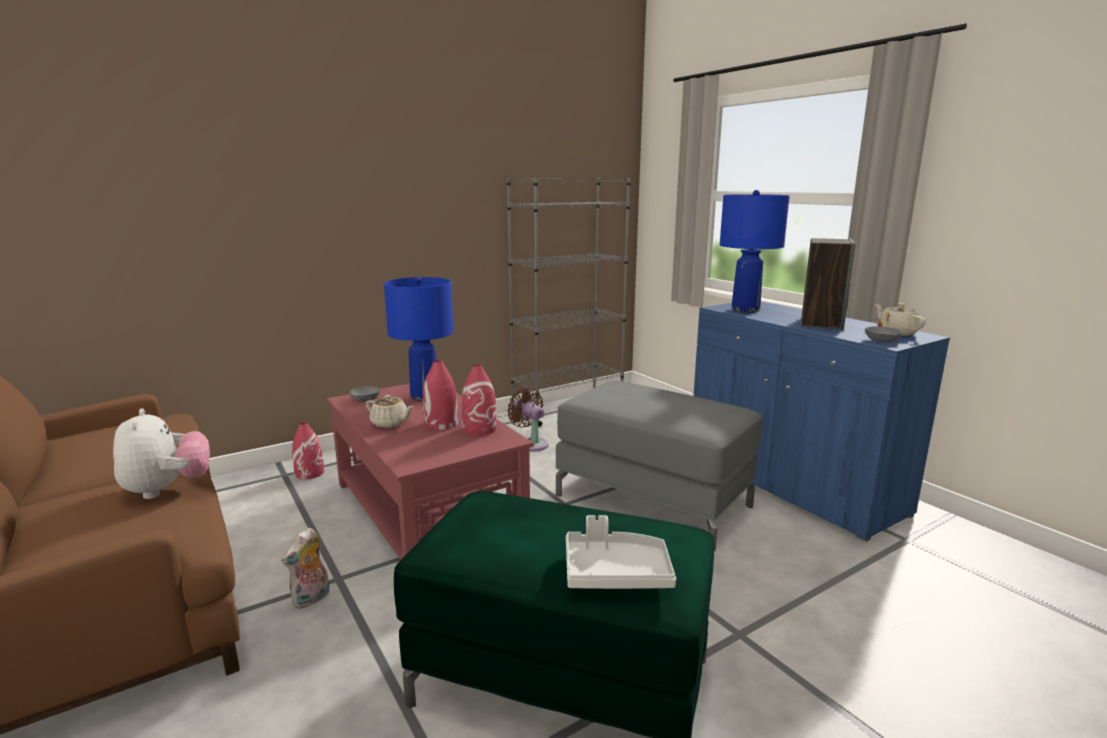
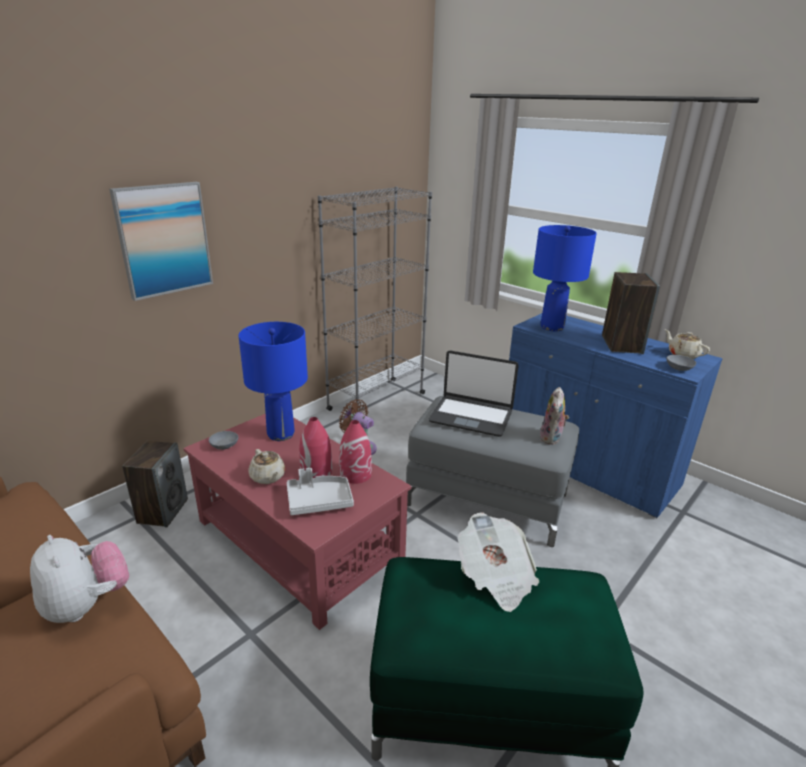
camera: 15 degrees left, 10 degrees up
(309, 473) = (162, 511): red vase -> speaker
(311, 599) = (236, 662): plush toy -> plush toy (552, 438)
(342, 202) = (164, 239): none -> picture
(390, 423) = (268, 477): beige teapot -> beige teapot turned 45 degrees clockwise
(573, 513) = (496, 577): none -> newspaper
(616, 573) = (563, 642): grey tray -> grey tray (319, 501)
(633, 395) = (471, 416): none -> laptop

